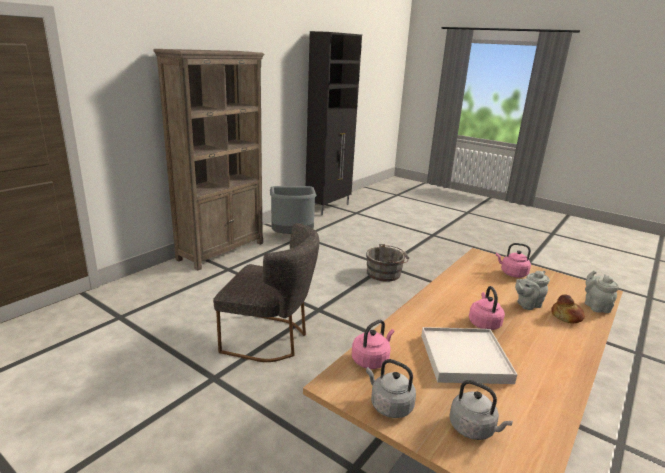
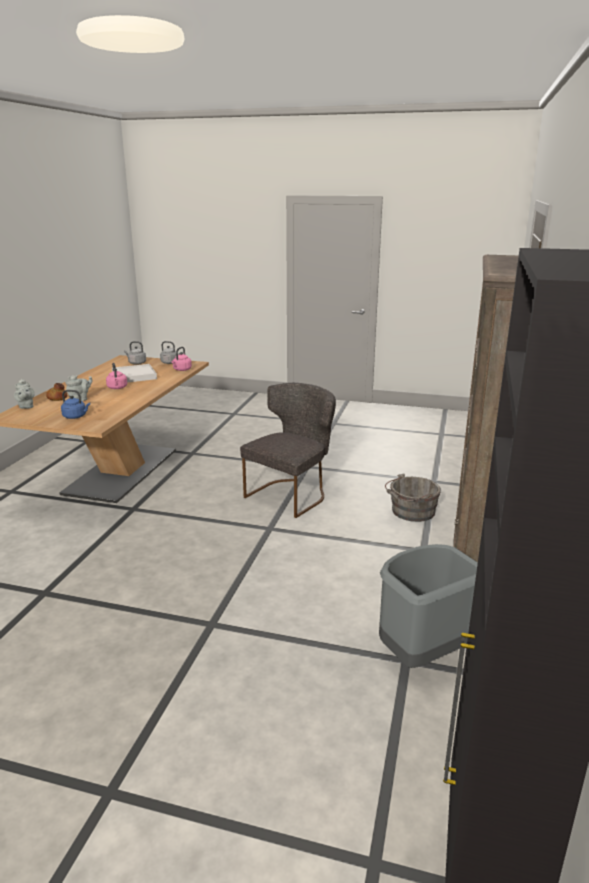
camera: 160 degrees right, 0 degrees up
(270, 339) = (292, 494): grey chair -> grey chair turned 135 degrees clockwise
(385, 273) = (207, 605): grey bucket -> grey bucket (411, 512)
(512, 273) = (76, 416): pink kettle -> blue kettle

